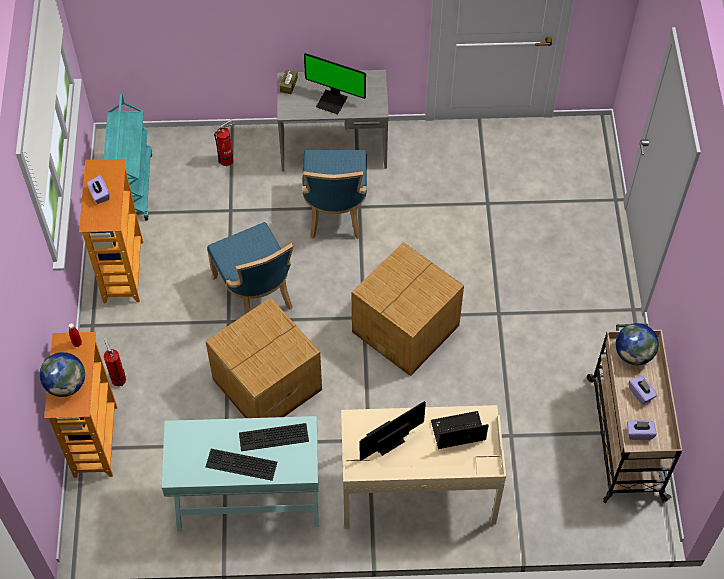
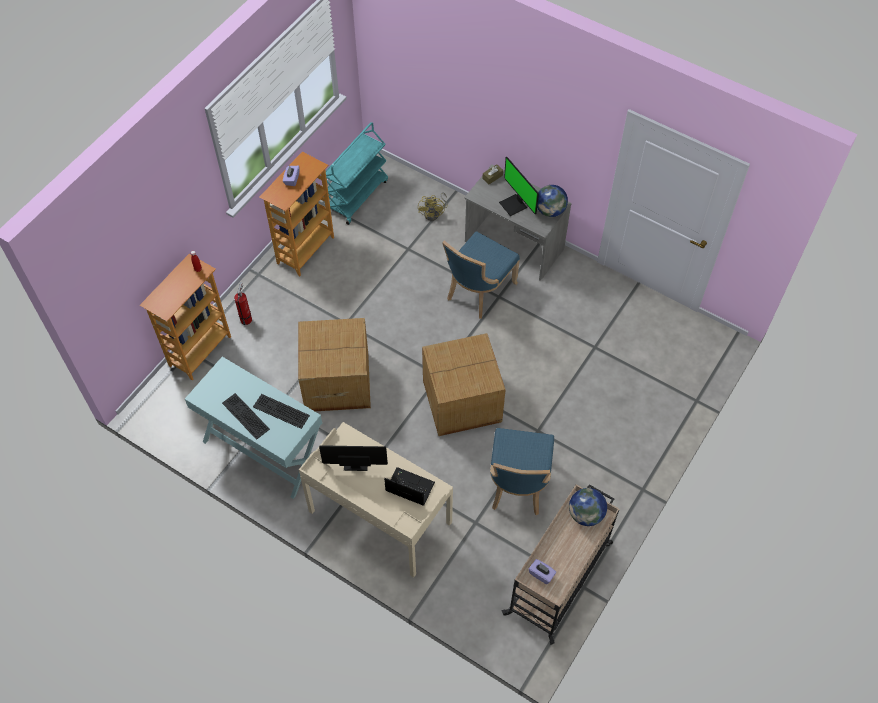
camera: 35 degrees right, 0 degrees up
(66, 384) = (169, 292): globe -> globe (550, 211)
(228, 160) = (434, 213): fire extinguisher -> yellow fan
(256, 294) = (379, 316): blue chair -> blue chair (518, 486)
(641, 394) = (567, 546): purple tissue box -> none

